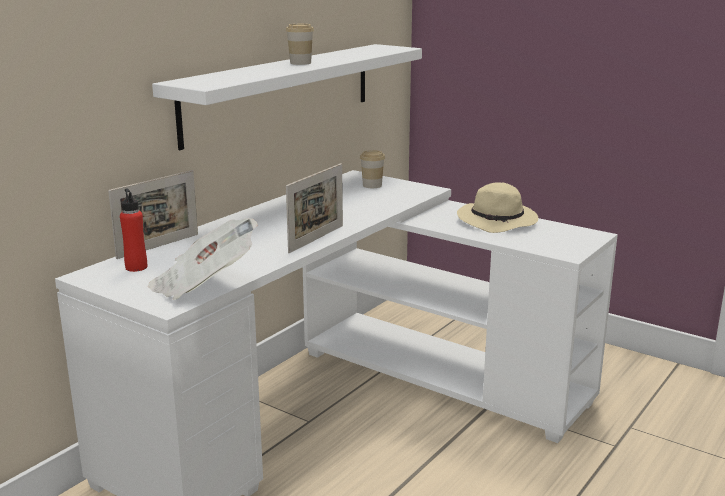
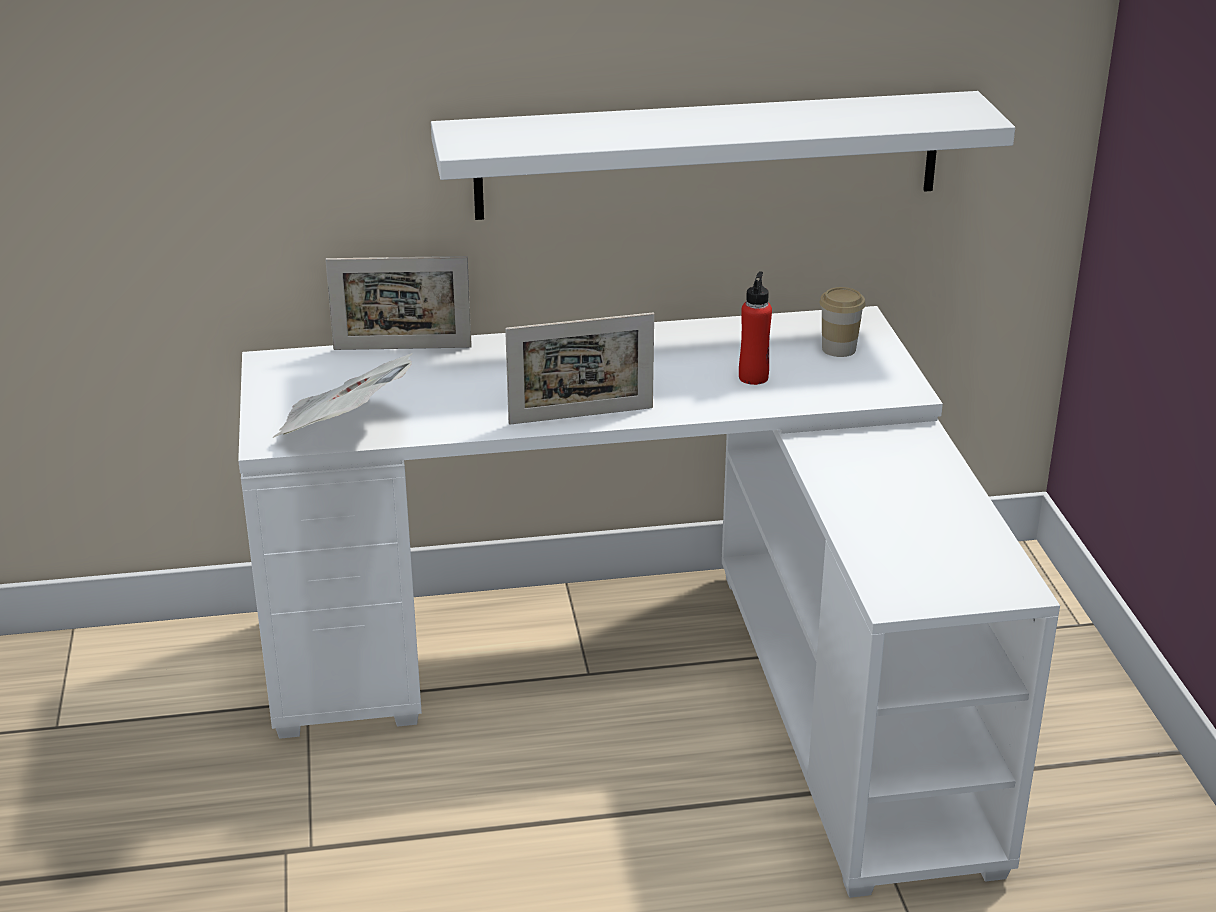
camera: 45 degrees right, 10 degrees up
(136, 267) = (330, 371): red bottle -> red bottle (753, 377)
(300, 63) = (714, 121): cup -> none
(498, 221) = (922, 494): beige hat -> none

